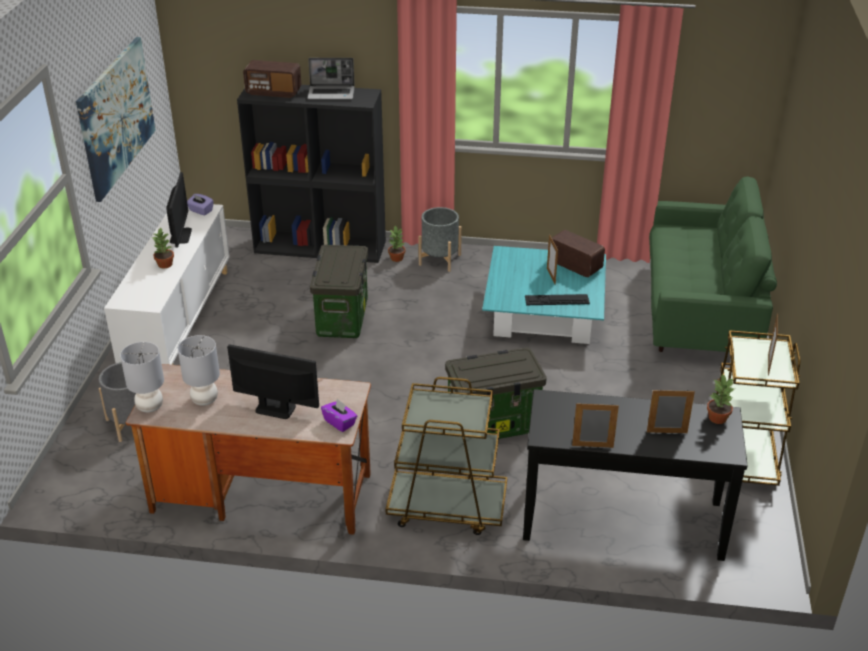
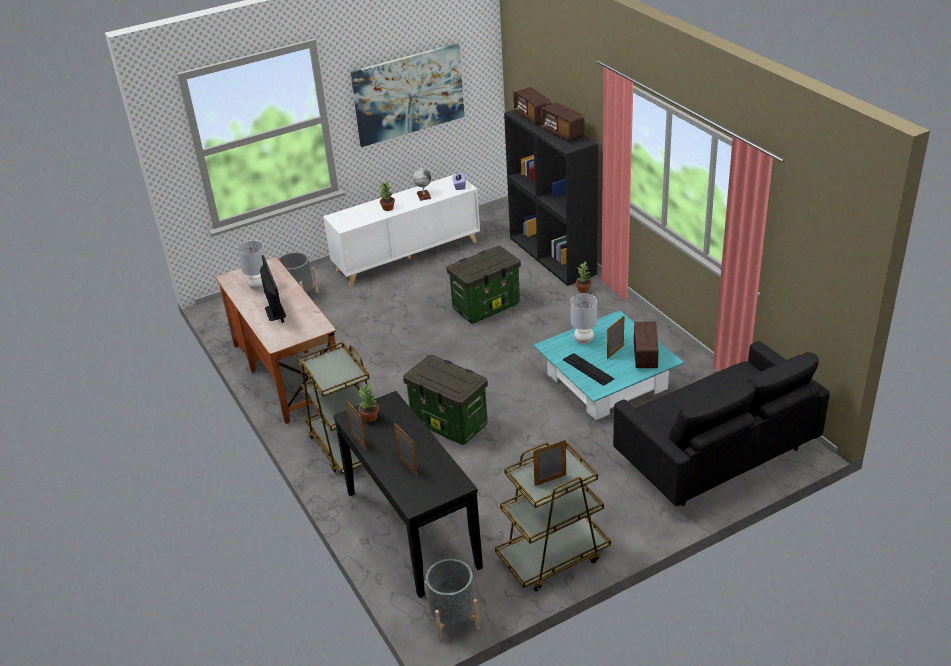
camera: 55 degrees right, 0 degrees up
(149, 407) = (235, 275): grey table lamp -> grey table lamp (584, 340)
(180, 236) = (423, 195): monitor -> globe
(332, 93) = (562, 133): laptop -> radio
(340, 422) = (285, 339): purple tissue box -> none
(440, 260) = (607, 306): grey planter -> grey planter (453, 619)
(699, 313) = (715, 455): green sofa -> black sofa
(718, 418) = (451, 482): potted plant -> potted plant (370, 417)

